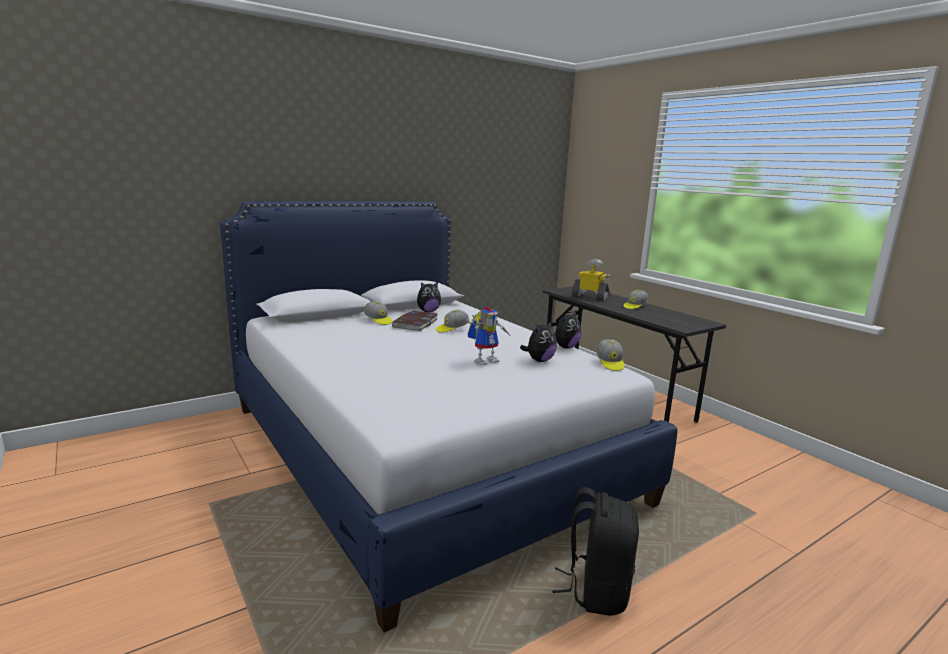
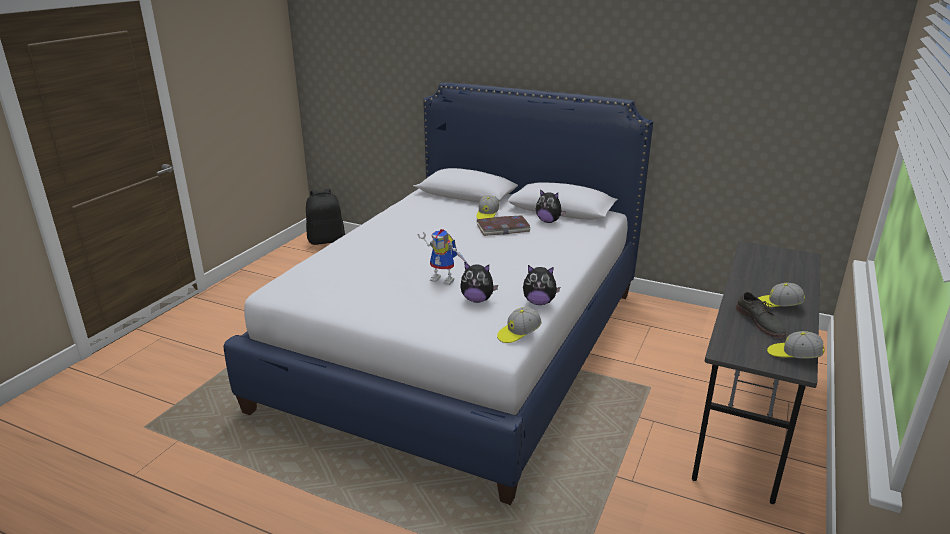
camera: 60 degrees right, 10 degrees up
(452, 329) = (511, 244): cap -> cap (793, 356)
(590, 297) = (765, 272): toy robot -> none
(595, 590) = (342, 493): black backpack -> black backpack (326, 240)
(652, 314) = (760, 322): none -> grey shoe

